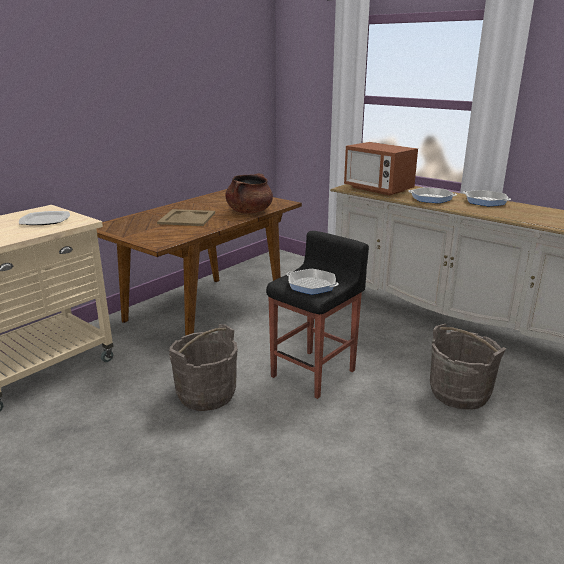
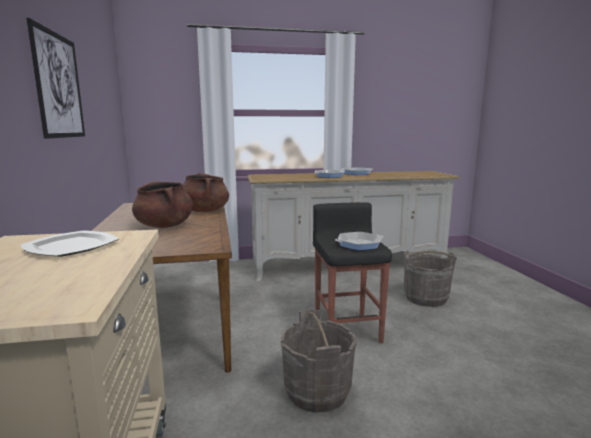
camera: 50 degrees left, 10 degrees down
(147, 92) = (59, 86): none -> picture
(187, 218) = (164, 226): beige tray -> brown cooking pot
(378, 189) = (283, 177): microwave -> none

